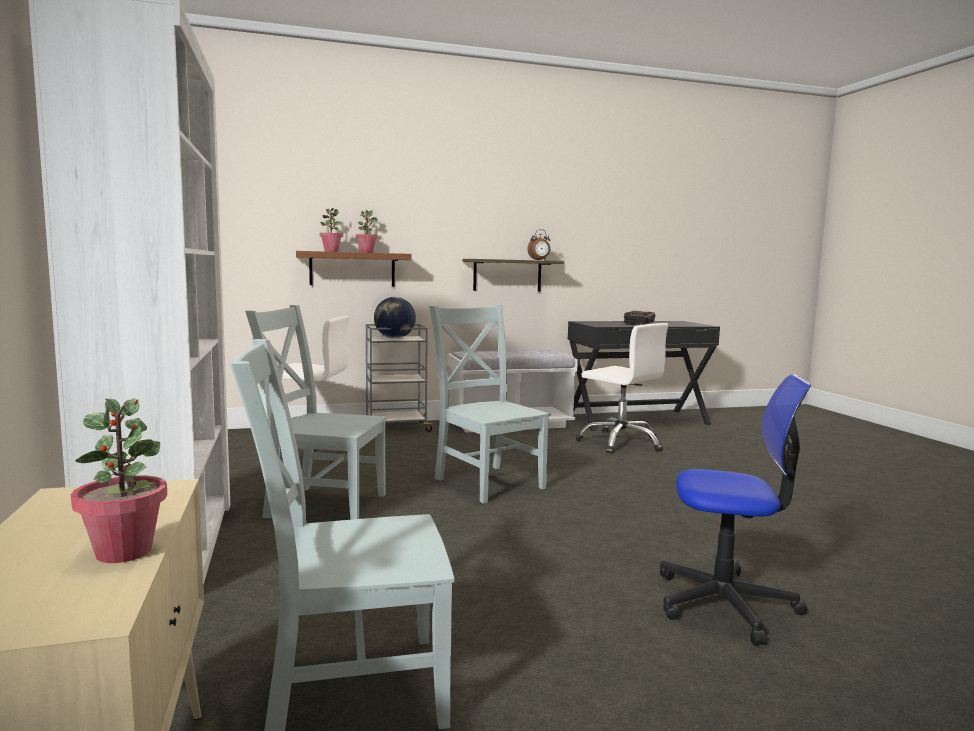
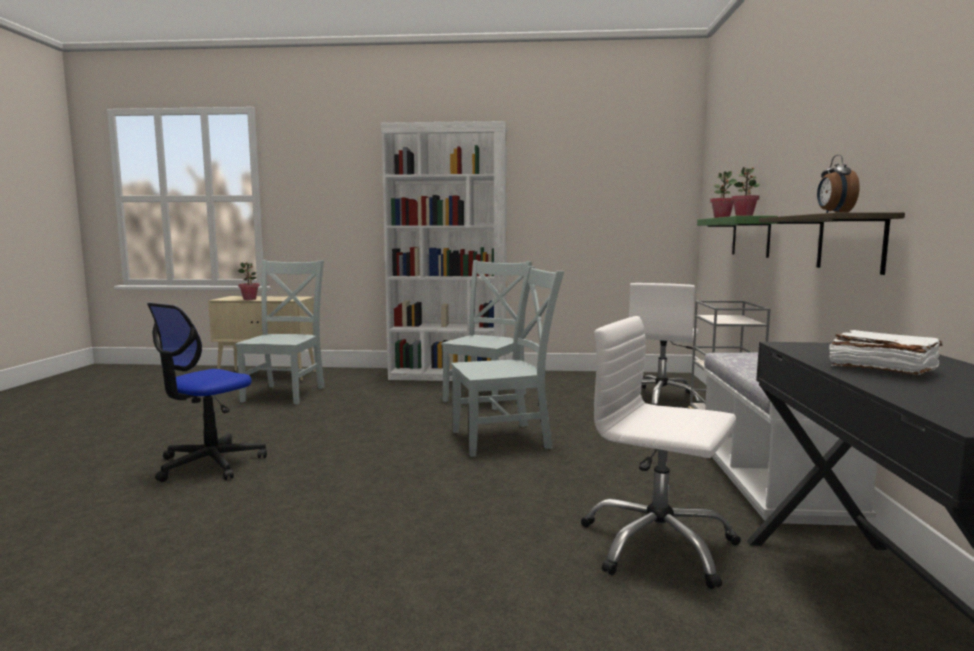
camera: 110 degrees right, 0 degrees up
(352, 269) = (750, 236): brown shelf -> green shelf
(394, 338) = (724, 318): globe -> none
(621, 442) = (657, 545): white office chair -> white office chair turned 60 degrees clockwise
(638, 324) = (881, 368): black book -> white book

